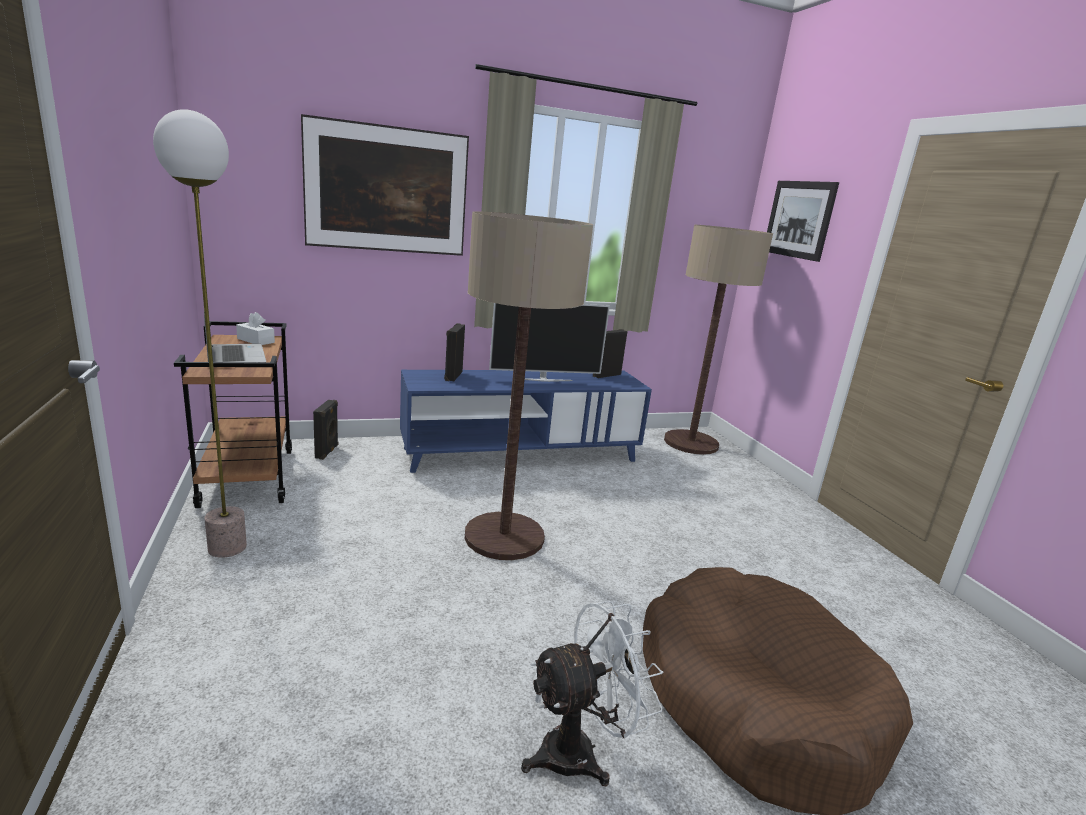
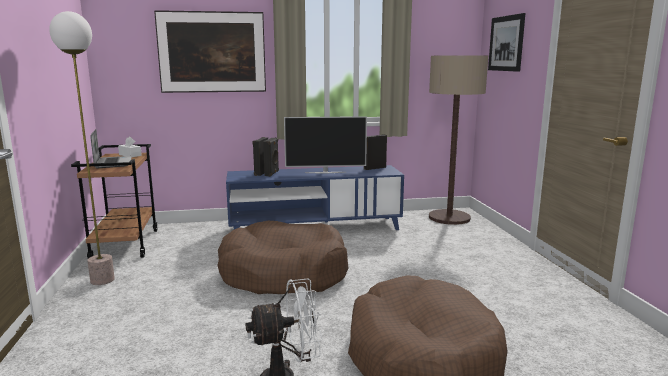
camera: 10 degrees right, 5 degrees down
(327, 452) = (181, 230): black speaker -> black speaker (272, 173)
(504, 537) = (283, 273): floor lamp -> brown dog bed

